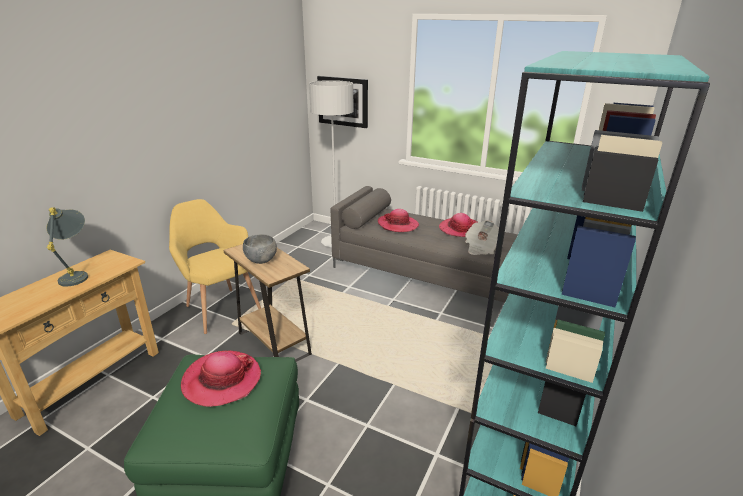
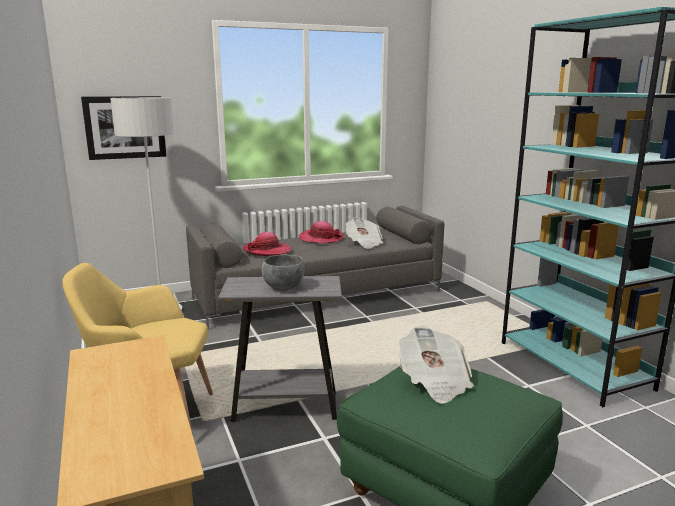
camera: 50 degrees left, 10 degrees down
(78, 274) = (114, 380): grey table lamp -> none
(222, 380) = (434, 382): hat -> newspaper
(274, 343) = (285, 406): brown side table -> grey side table

